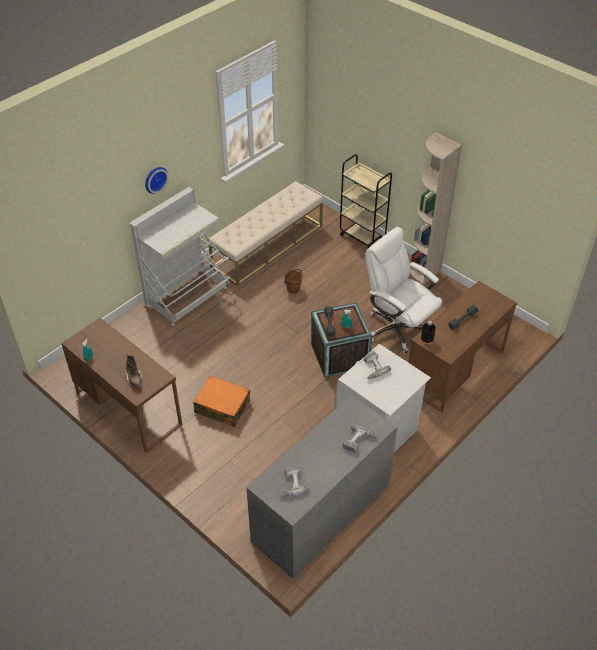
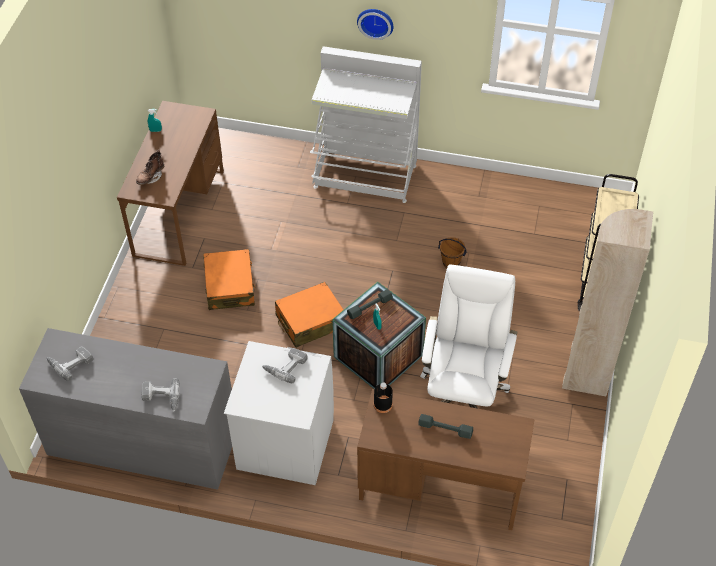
camera: 60 degrees right, 5 degrees up
(268, 246) = (503, 205): beige bench -> none
(286, 376) = (310, 321): none -> orange suitcase

